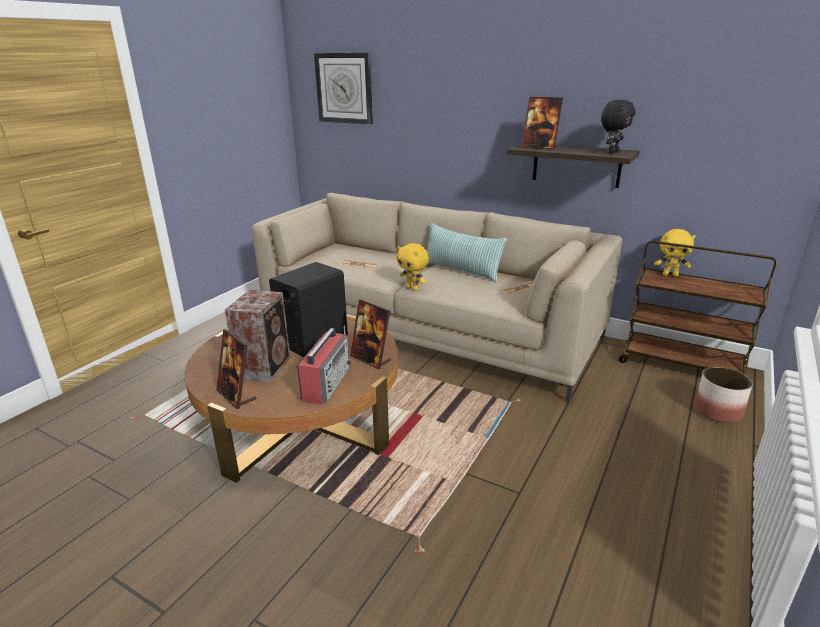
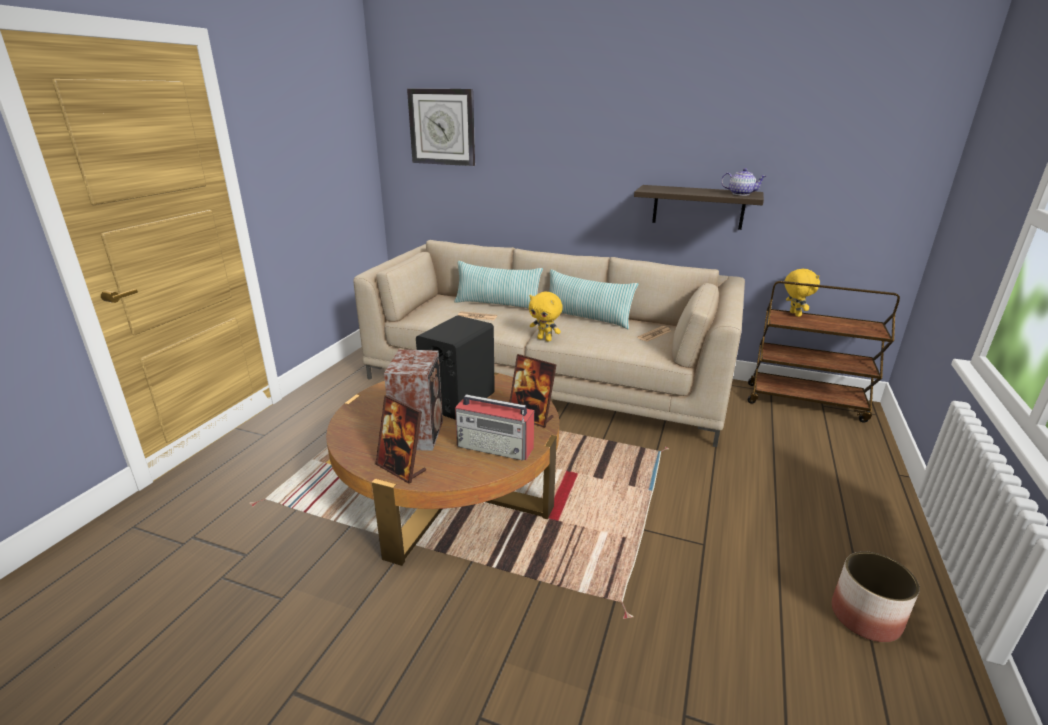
camera: 10 degrees left, 0 degrees up
(326, 383) = (496, 447): radio -> radio turned 105 degrees clockwise
(383, 254) = (497, 304): none -> pillow
(539, 147) = (665, 189): picture frame -> none
(612, 152) = (740, 194): black plush toy -> teapot
(670, 275) = (794, 314): yellow plush toy -> yellow plush toy turned 105 degrees counterclockwise
(717, 411) = (855, 444): planter -> planter (865, 616)

